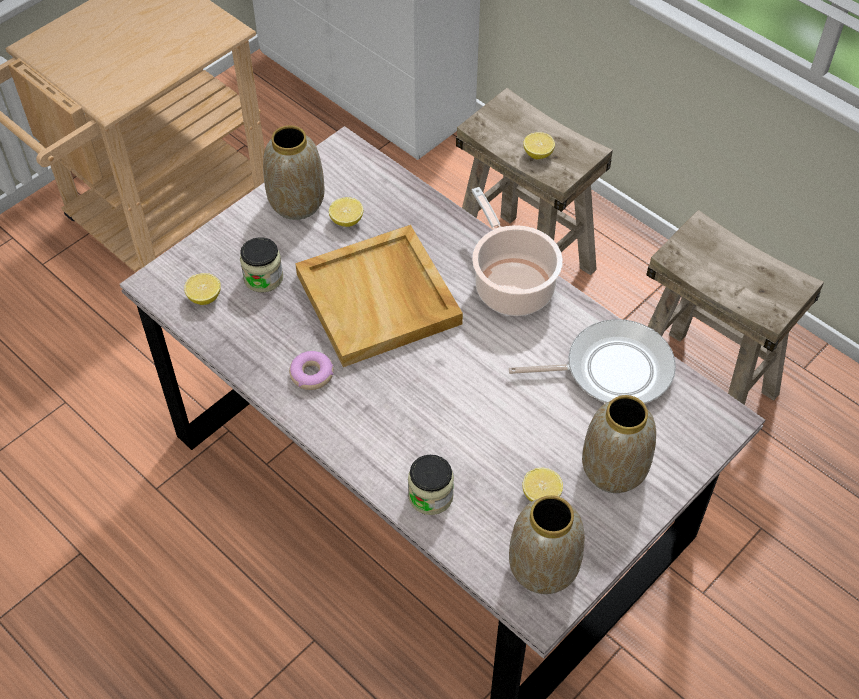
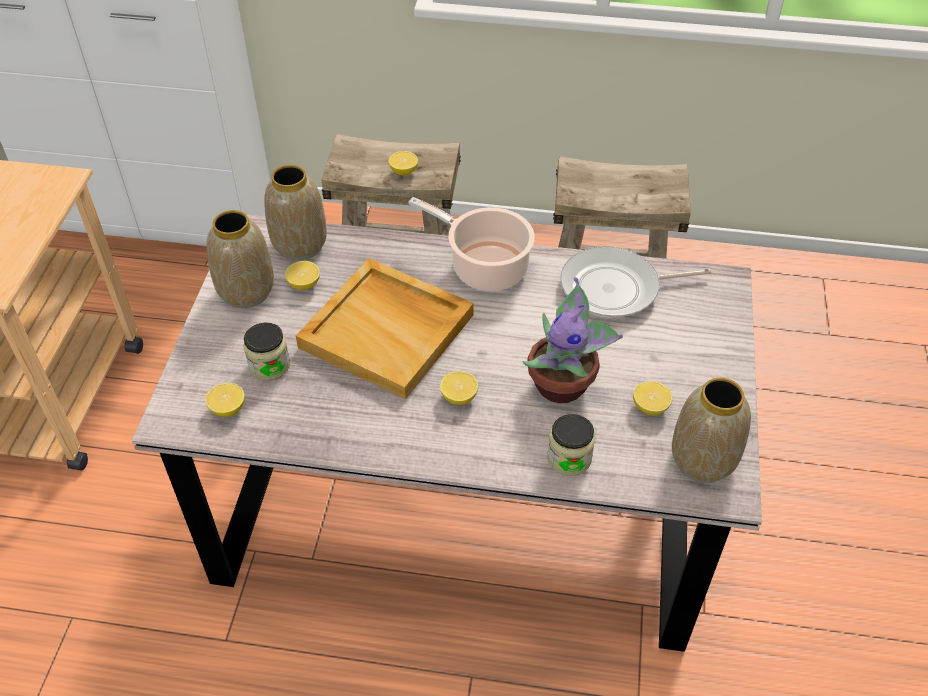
camera: 35 degrees left, 5 degrees down
(312, 374) = (384, 419): donut -> none
(387, 390) = (459, 397): none -> lemon
(483, 431) = (564, 385): none -> potted plant
(611, 369) = (616, 289): frying pan -> frying pan turned 150 degrees counterclockwise
(613, 471) = (684, 360): vase -> vase (300, 246)

